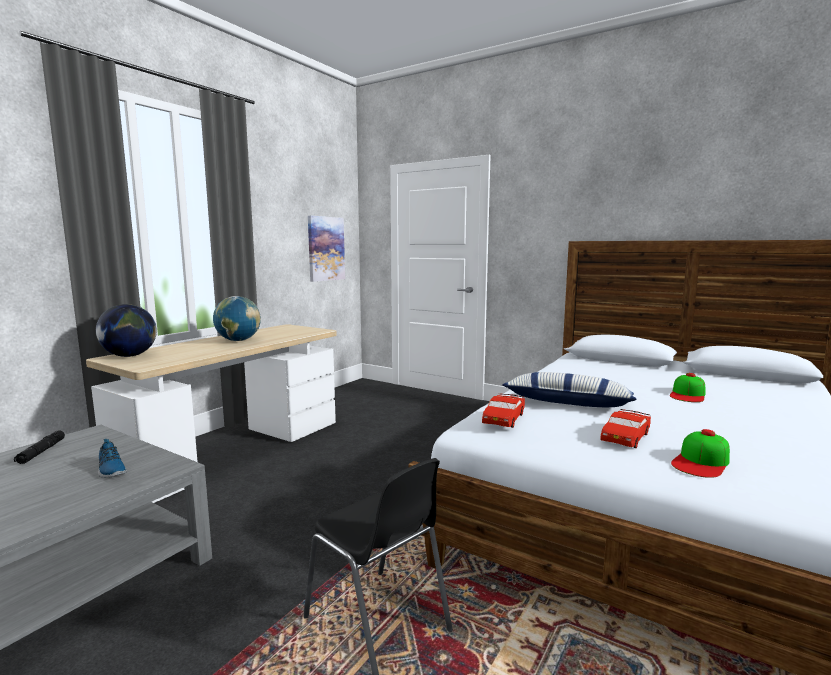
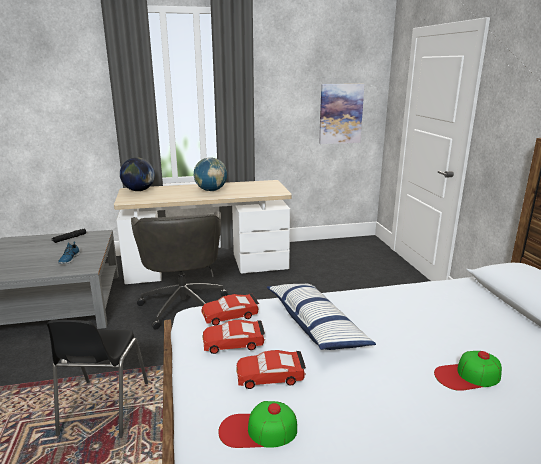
camera: 45 degrees right, 10 degrees up
(276, 492) = (184, 304): none -> grey office chair
(557, 430) = (233, 343): none -> red toy car

